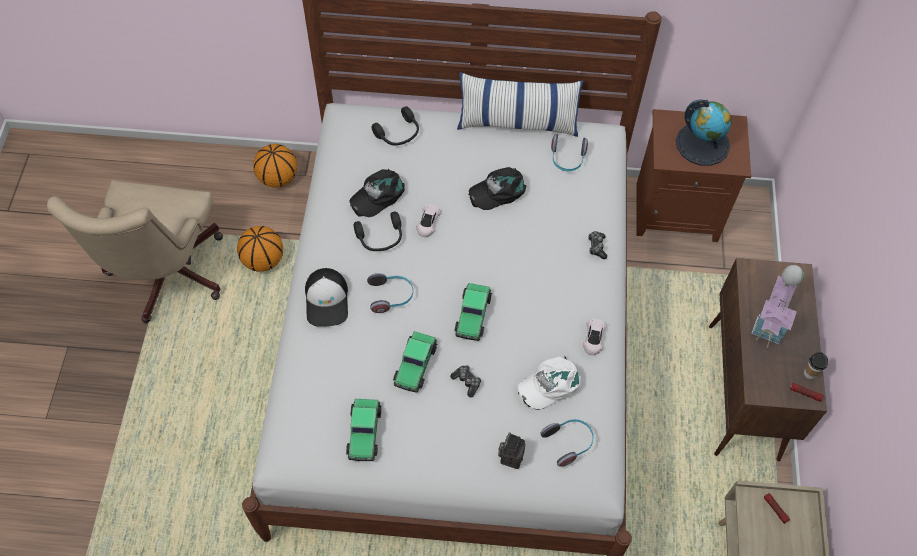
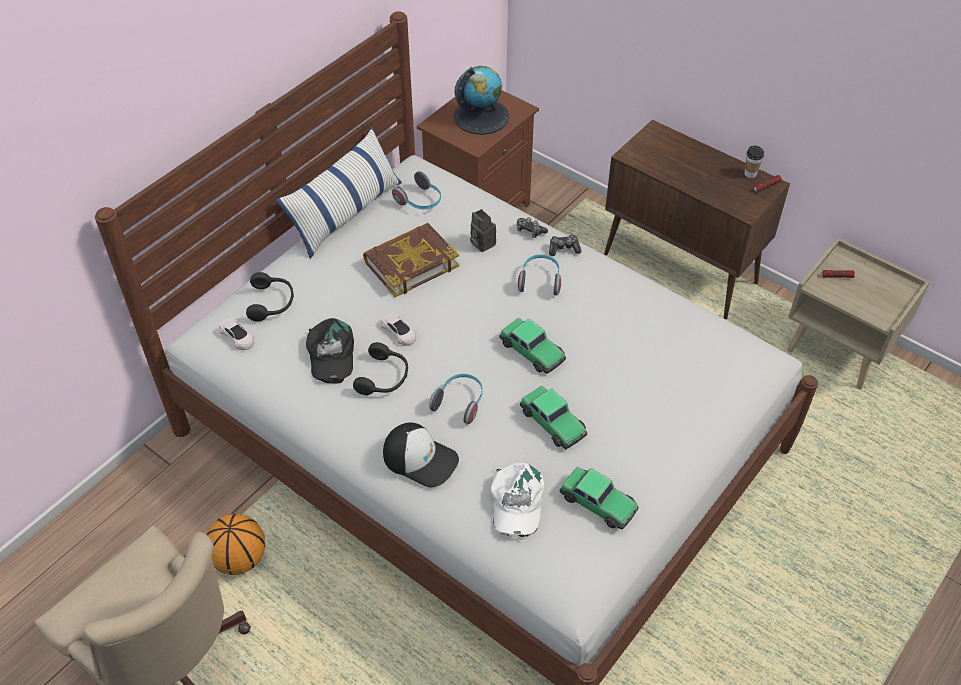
camera: 55 degrees left, 10 degrees down
(278, 178) = (149, 491): basketball -> none
(467, 382) = (601, 392): game controller -> game controller (563, 249)
(498, 191) = (411, 263): black cap -> book
(510, 456) = (701, 401): camera -> camera (481, 243)
(549, 384) = (647, 334): white cap -> white cap (516, 502)
(569, 443) = (715, 352): headphones -> headphones (540, 280)
(594, 338) = (621, 281): white toy car -> white toy car (237, 336)
(771, 320) = (686, 168): toy house -> none

